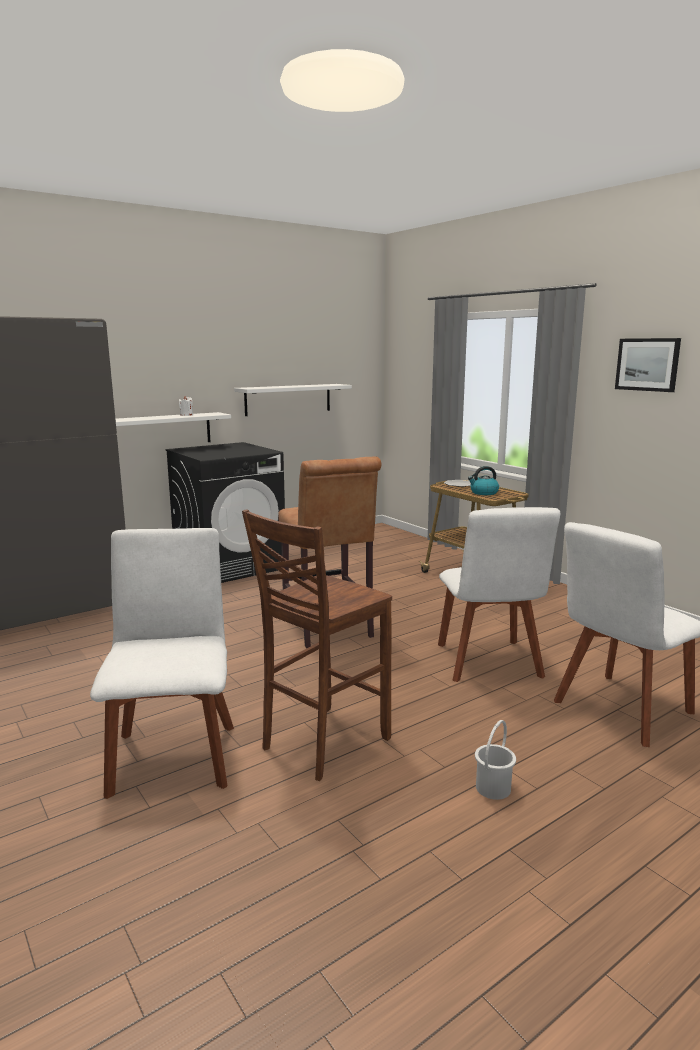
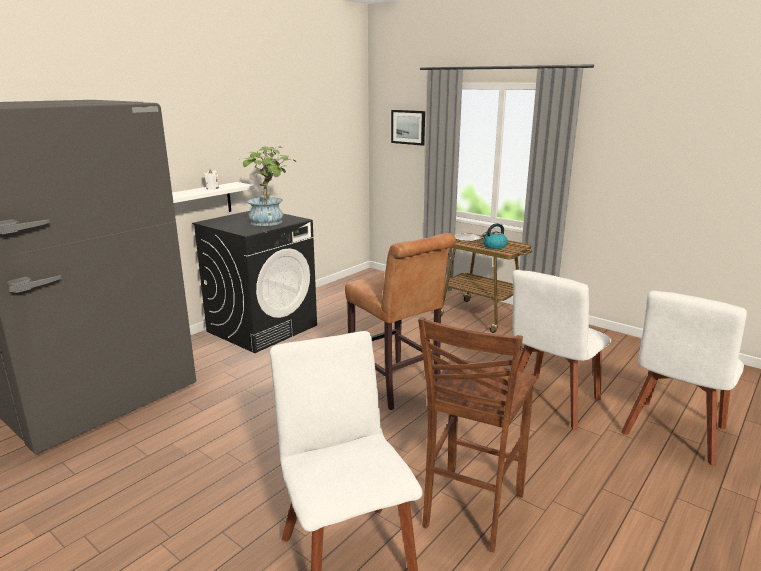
camera: 15 degrees left, 5 degrees up
(238, 452) = (270, 222): none -> potted plant
(288, 399) = (295, 164): white shelf -> none
(489, 663) = (550, 403): white chair -> white chair turned 60 degrees clockwise
(494, 788) = (634, 529): white bucket -> none
(647, 364) = (637, 135): picture -> picture (408, 127)

